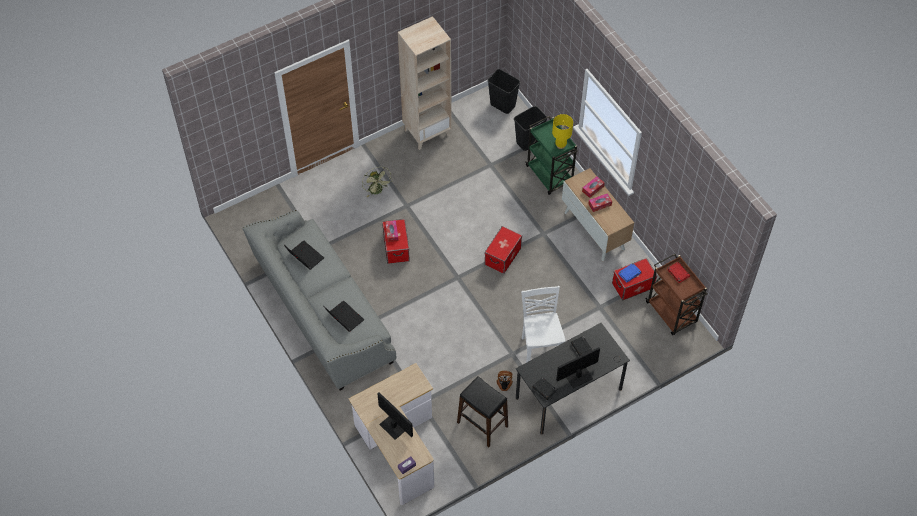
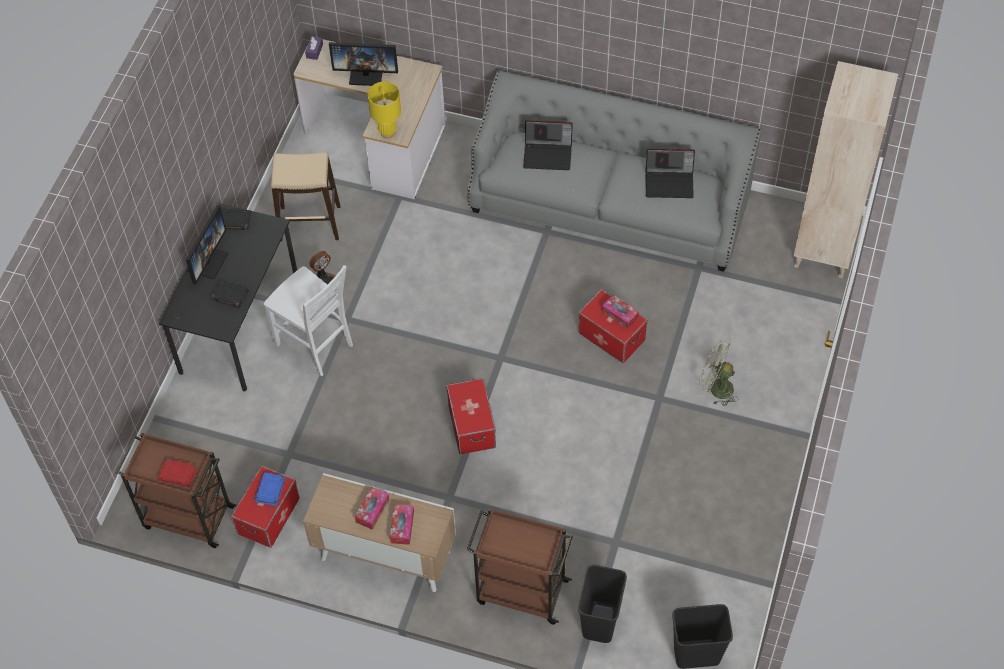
camera: 140 degrees right, 0 degrees up
(427, 132) = (750, 522): beige bookcase -> beige bookcase (824, 250)
(482, 424) = (309, 223): black stool -> beige stool
(549, 175) = (520, 591): green cart -> brown cart
(560, 145) = (500, 543): yellow table lamp -> yellow table lamp (388, 132)

